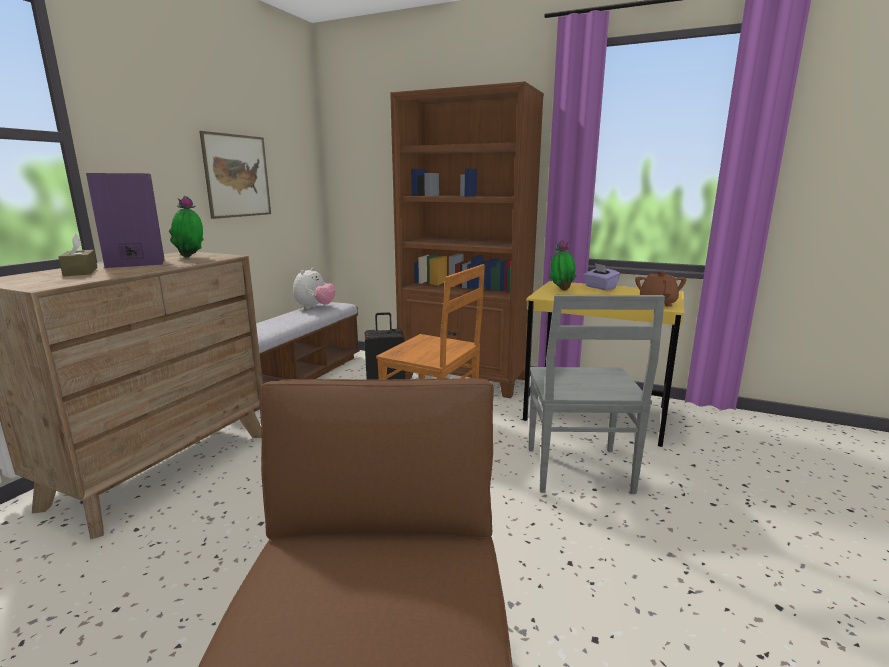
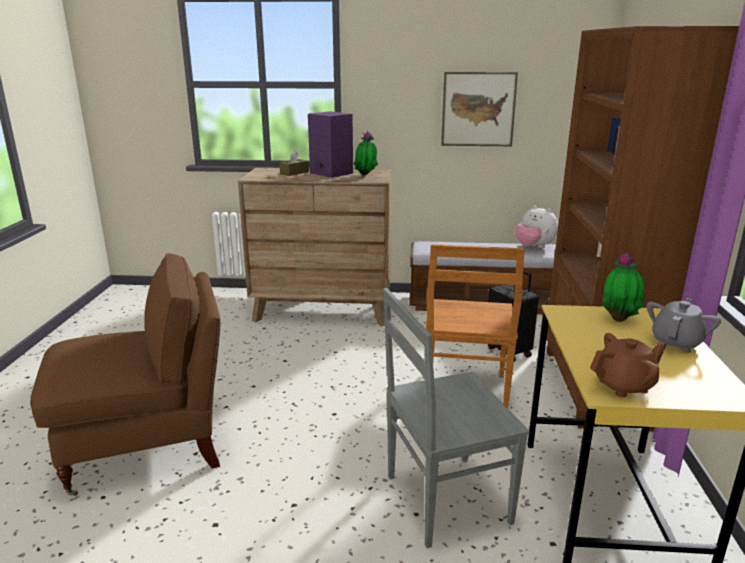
camera: 70 degrees right, 5 degrees up
(315, 307) = (534, 247): plush toy -> plush toy turned 45 degrees clockwise
(600, 287) = (676, 342): purple tissue box -> grey teapot

